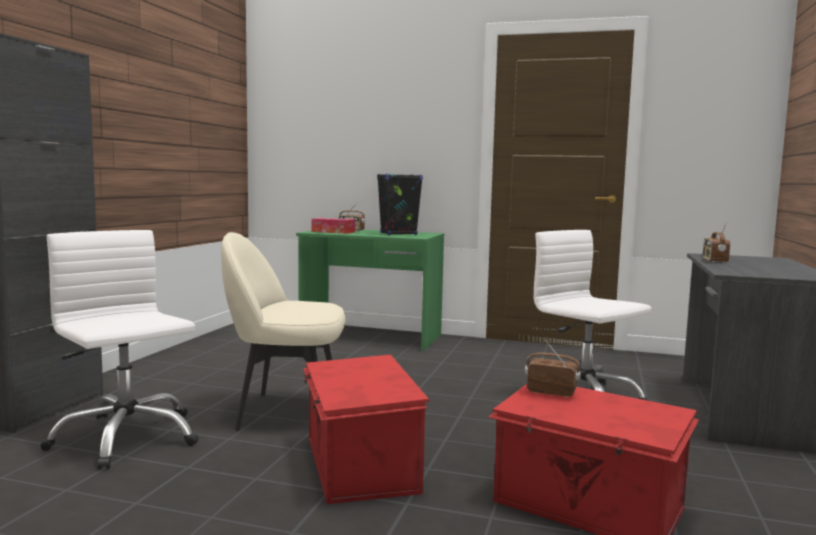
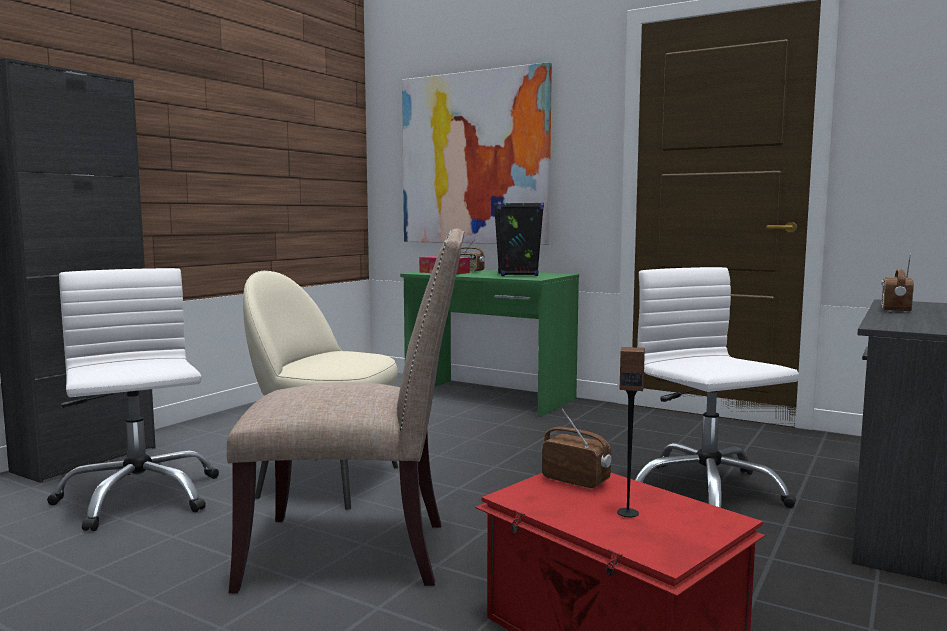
camera: 15 degrees right, 0 degrees up
(351, 135) = (474, 158): none -> picture
(358, 465) = (357, 552): red storage box -> beige chair
(606, 411) = (627, 513): none -> speaker

